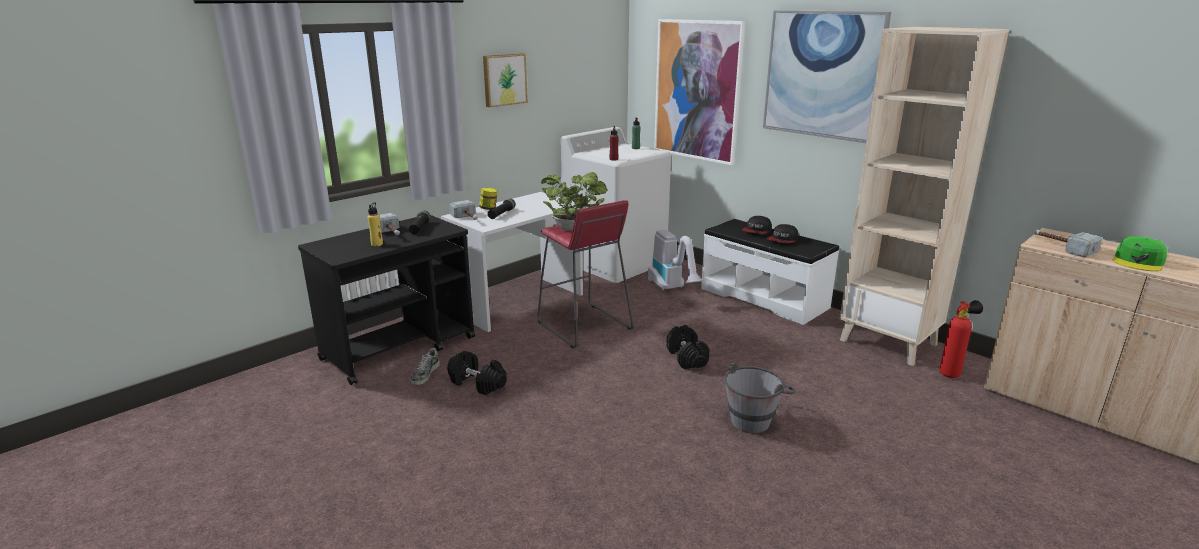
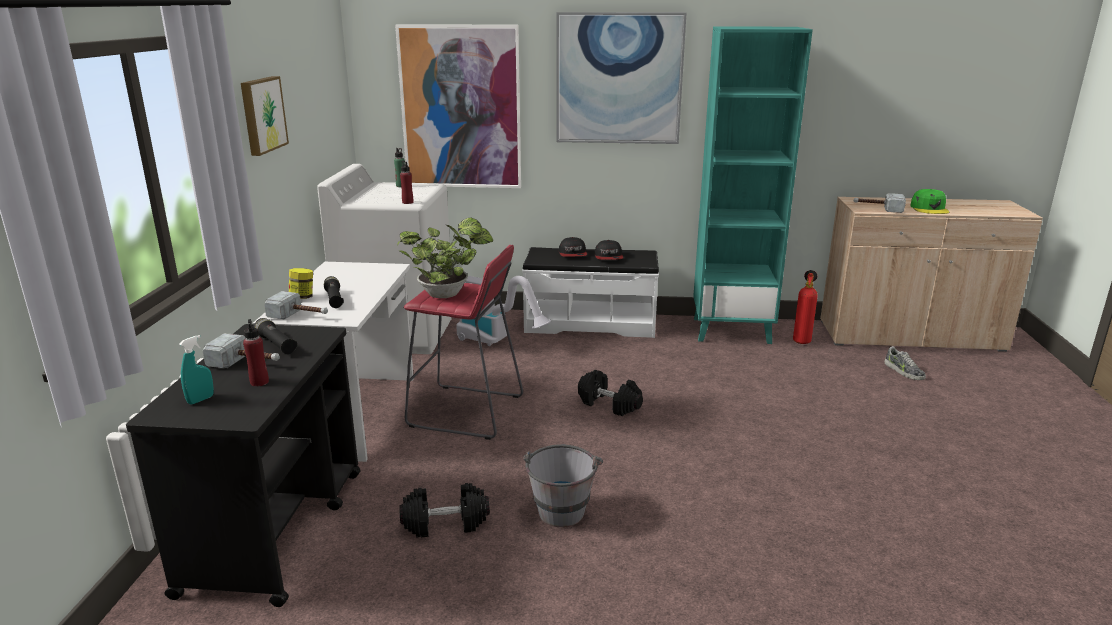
camera: 40 degrees left, 0 degrees up
(341, 244) = (200, 400): none -> turquoise spray bottle
(377, 244) = (259, 382): yellow bottle -> red bottle
(425, 374) = (363, 544): shoe -> shoe (903, 371)
(754, 418) = (737, 435): grey bucket -> grey bucket (562, 506)
(889, 342) = (732, 330): beige bookcase -> turquoise bookcase

